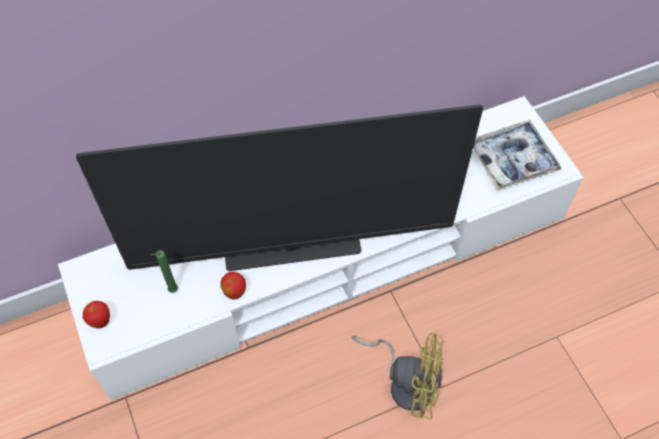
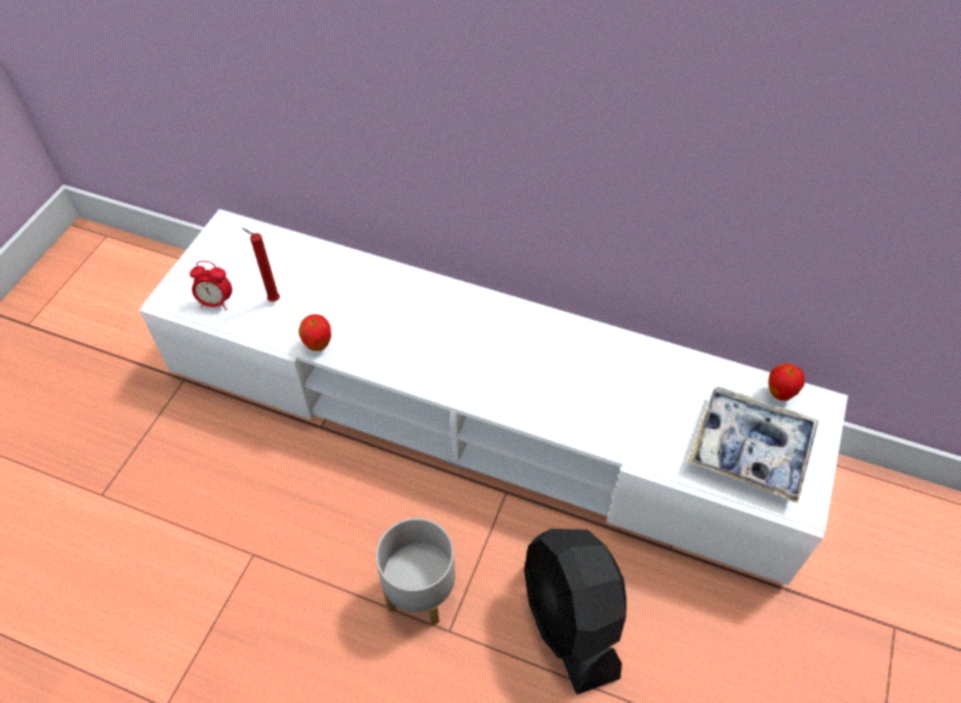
camera: 45 degrees right, 5 degrees down
(101, 322) = (192, 279): apple -> apple (779, 394)
(137, 322) = (216, 302): none -> alarm clock
(171, 291) = (272, 300): green candle -> red candle
(292, 251) = (411, 351): television -> none
(406, 381) = (421, 591): yellow fan -> grey planter
(490, 326) = (570, 620): none -> black fan

